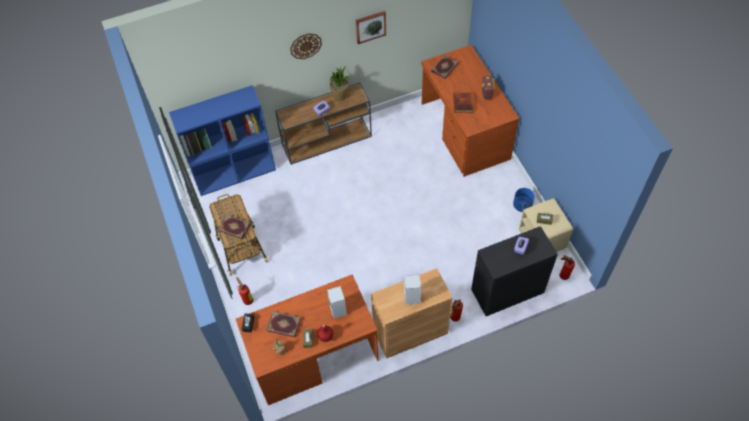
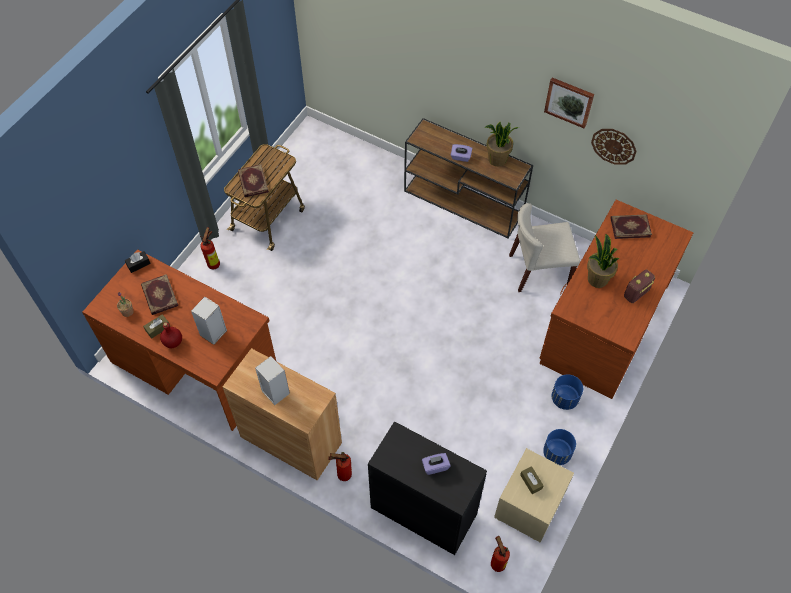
camera: 50 degrees right, 0 degrees up
(235, 172) = (352, 152): blue bookcase -> none
(305, 46) = (480, 64): wall clock -> wall clock (614, 146)
(405, 137) = (538, 270): none -> beige chair
(463, 103) = (597, 279): book -> potted plant
(493, 180) = (564, 399): none -> blue planter

